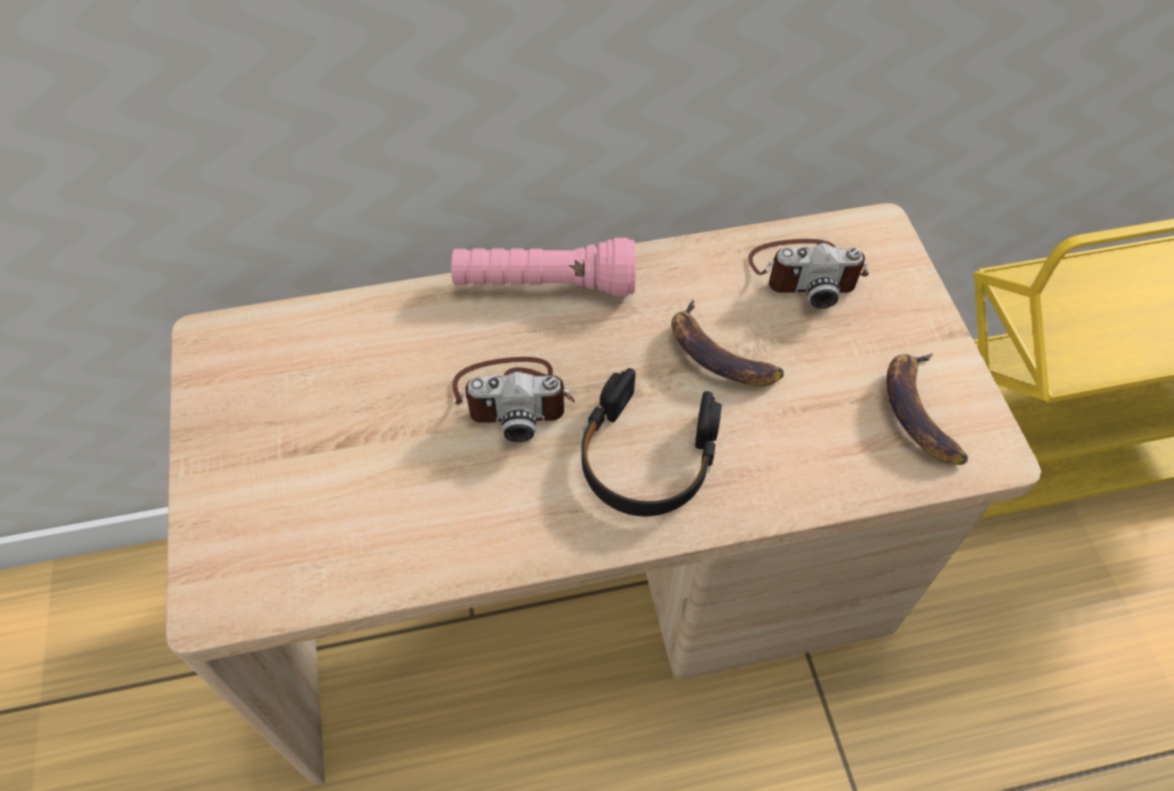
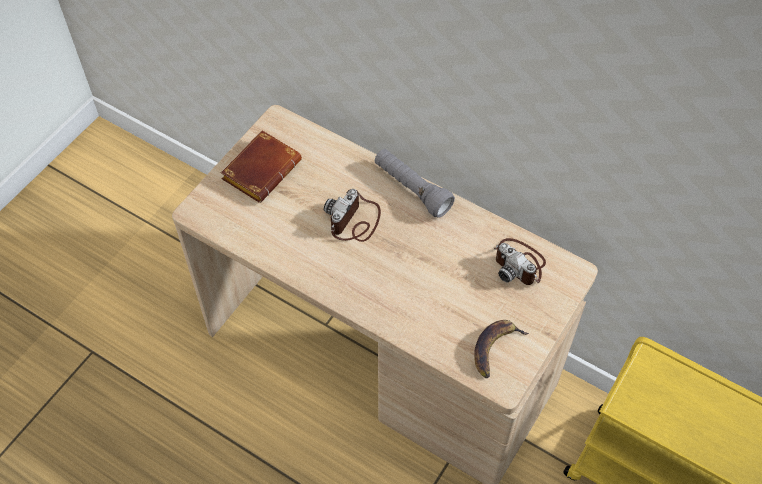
camera: 45 degrees right, 0 degrees up
(264, 435) = (261, 169): none -> brown book
(514, 397) = (354, 221): camera -> camera turned 75 degrees clockwise
(544, 285) = (411, 189): pink flashlight -> grey flashlight
(646, 457) = (375, 279): black headphones -> none
(718, 355) = (445, 266): banana -> none

